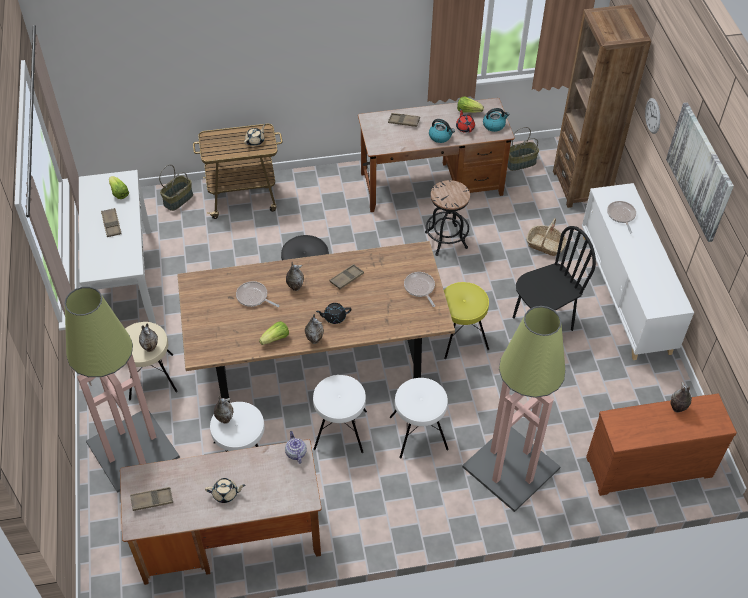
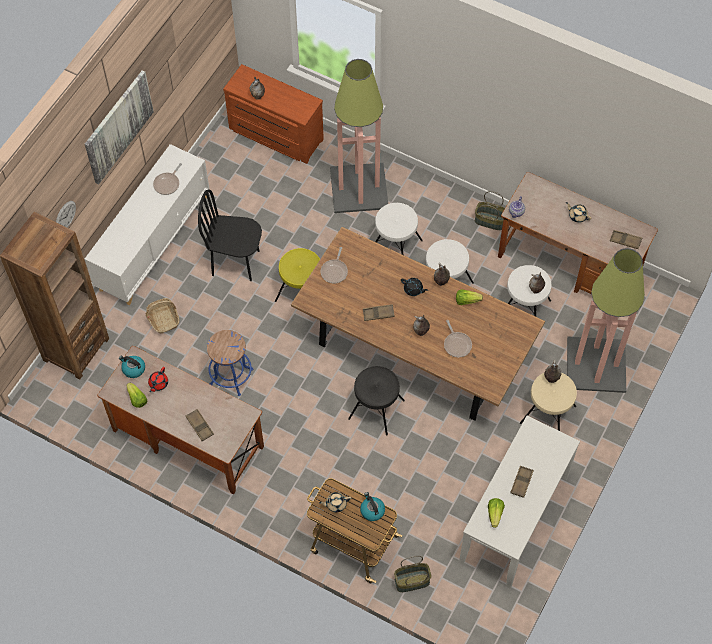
camera: 140 degrees left, 10 degrees up
(440, 136) = (187, 388): kettle -> kettle (372, 510)
(446, 240) = (231, 377): black stool -> blue stool
(520, 163) = (95, 406): basket -> basket (490, 221)
(621, 215) = (127, 239): frying pan -> frying pan (167, 184)

